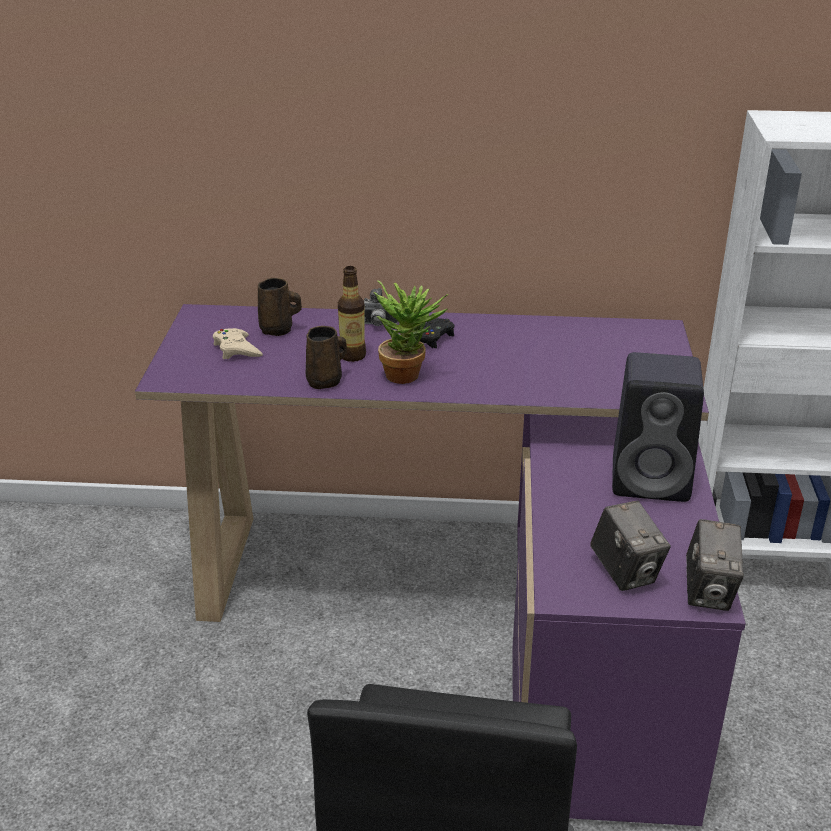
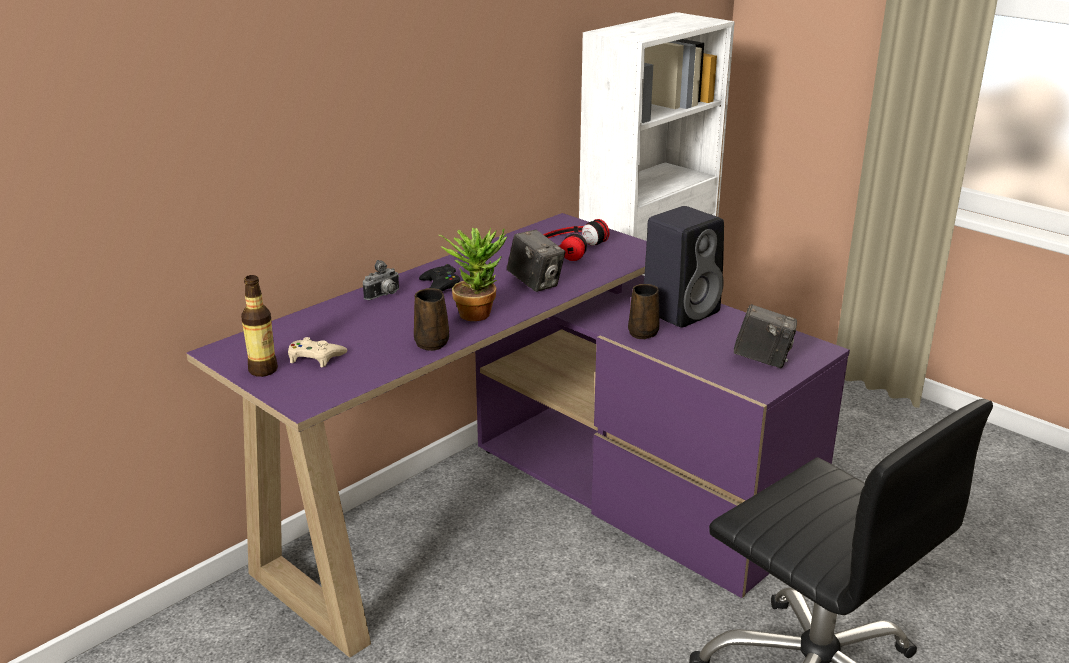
camera: 50 degrees left, 5 degrees down
(278, 330) = (317, 331): brown mug -> brown mug (644, 332)
(352, 355) = (413, 320): bottle -> bottle (263, 370)
(609, 356) = (568, 247): none -> headphones
(709, 592) = (811, 346): camera -> camera (535, 283)

